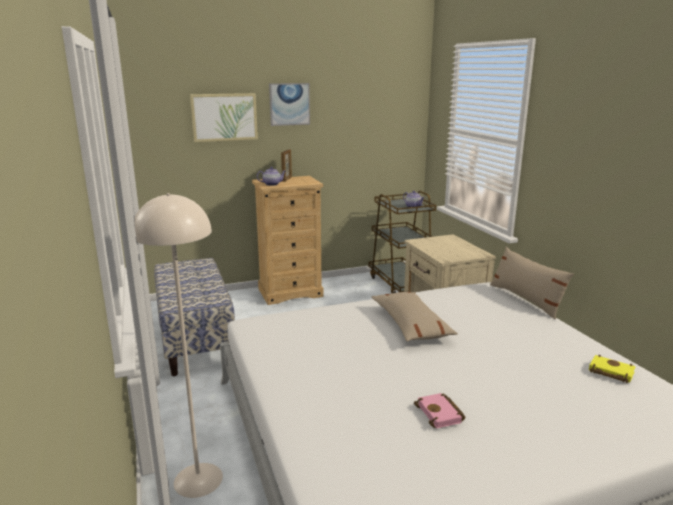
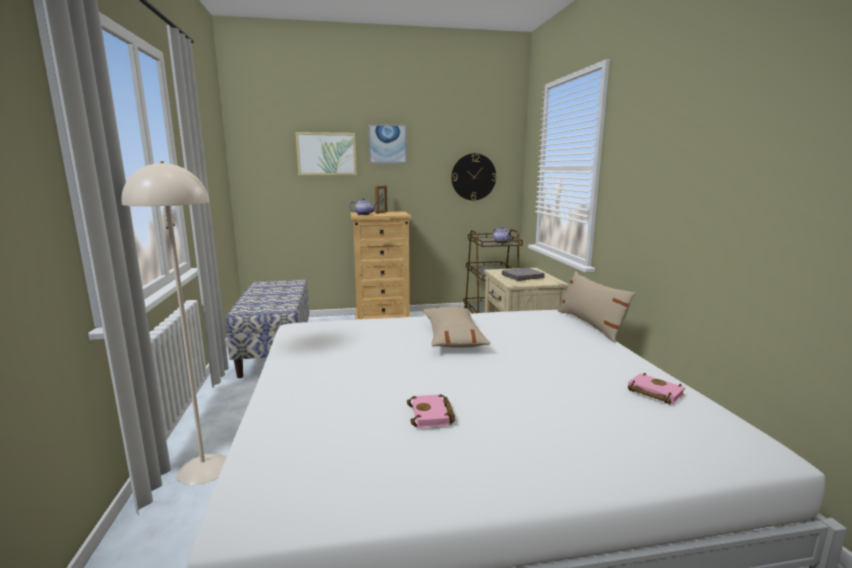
camera: 10 degrees right, 5 degrees down
(378, 135) = (473, 177): none -> wall clock
(447, 248) = (522, 277): none -> grey book
(609, 372) = (653, 392): yellow book -> pink book

